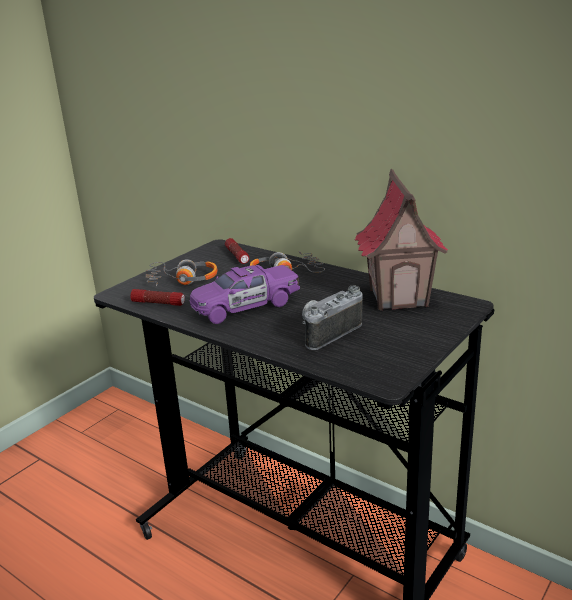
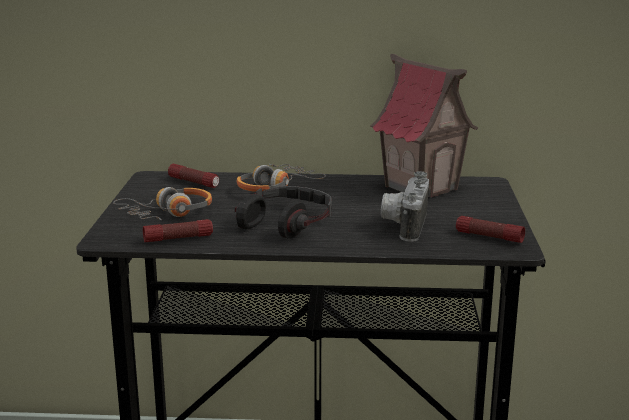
camera: 35 degrees left, 5 degrees down
(245, 306) = (284, 222): purple toy car -> headphones
(381, 363) = (489, 237): none -> flashlight

